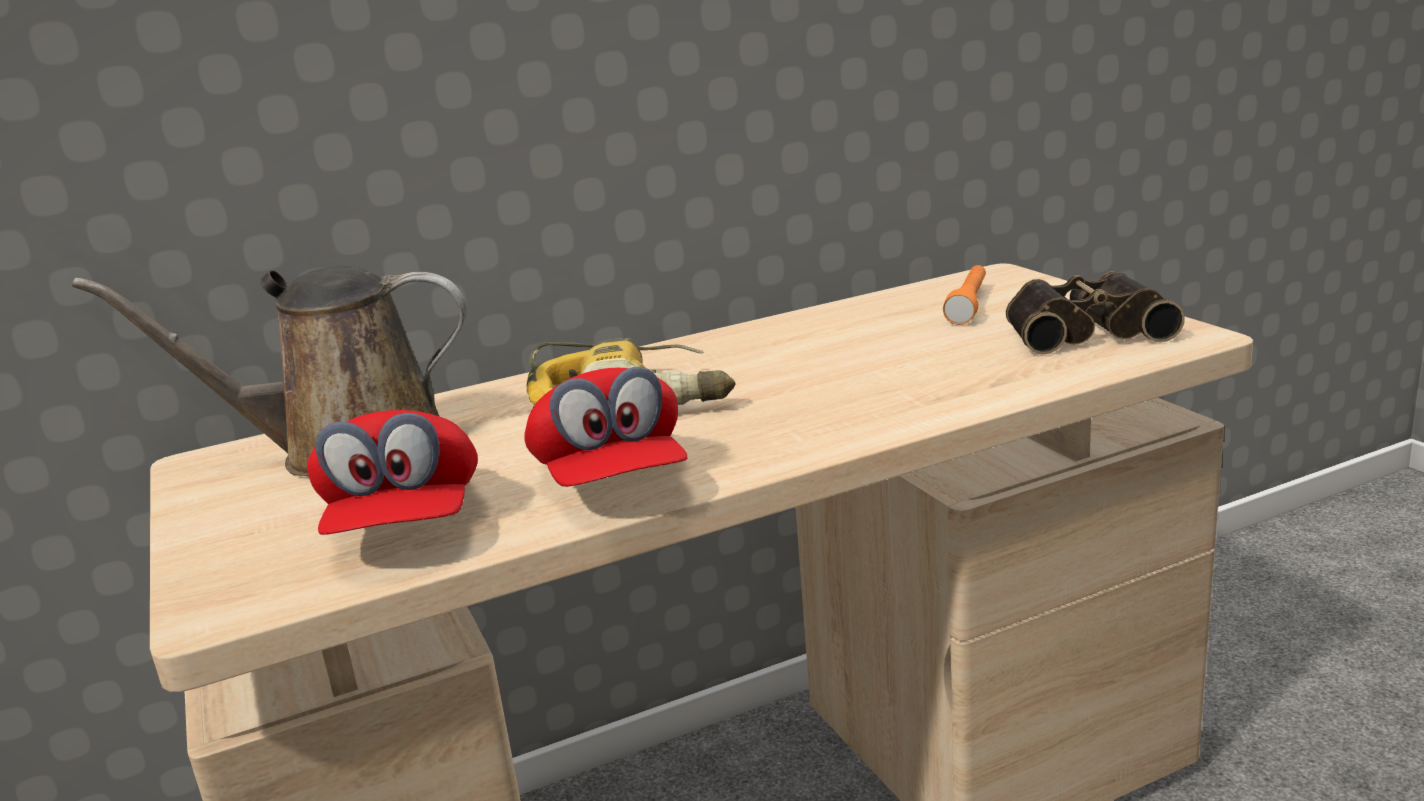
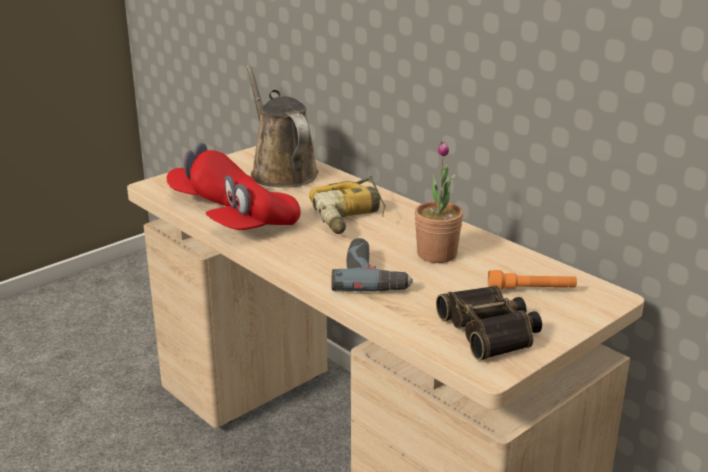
camera: 70 degrees right, 5 degrees up
(405, 526) = (213, 199): red cap -> red cap turned 45 degrees clockwise
(827, 347) = (437, 254): none -> potted plant
(881, 389) = (372, 275): none -> power drill

